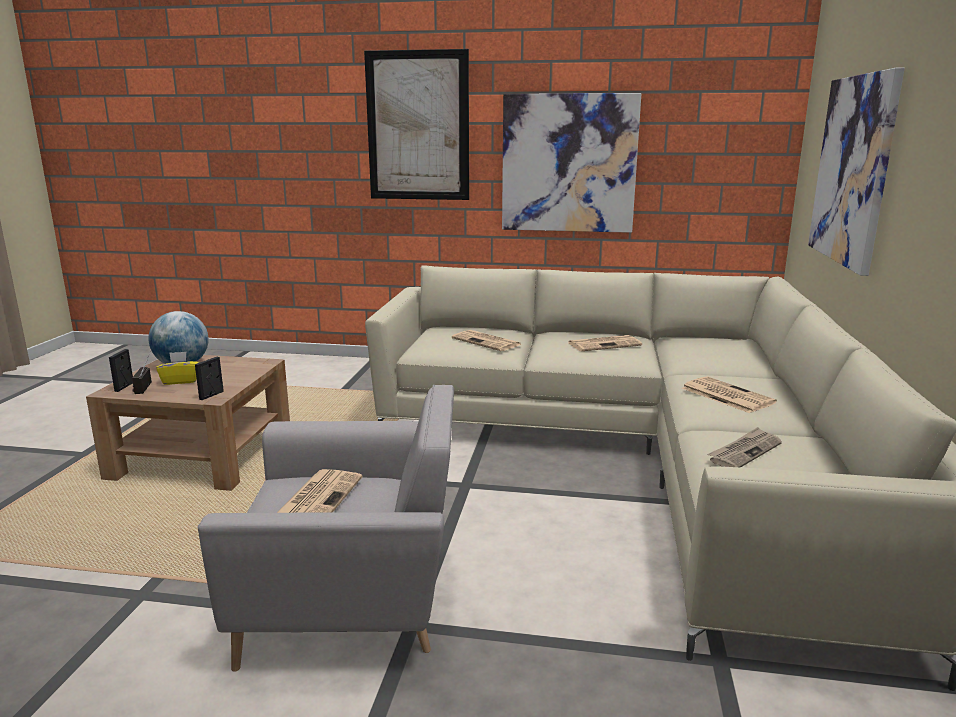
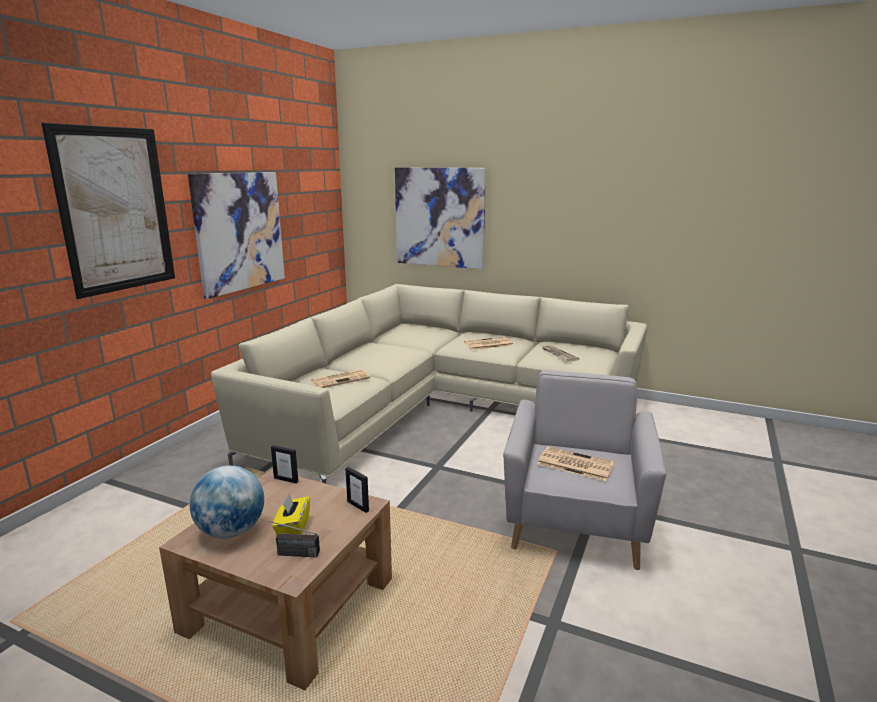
camera: 75 degrees left, 0 degrees up
(124, 387) = (283, 568): picture frame -> picture frame (286, 479)
(604, 344) = (380, 351): newspaper -> none

